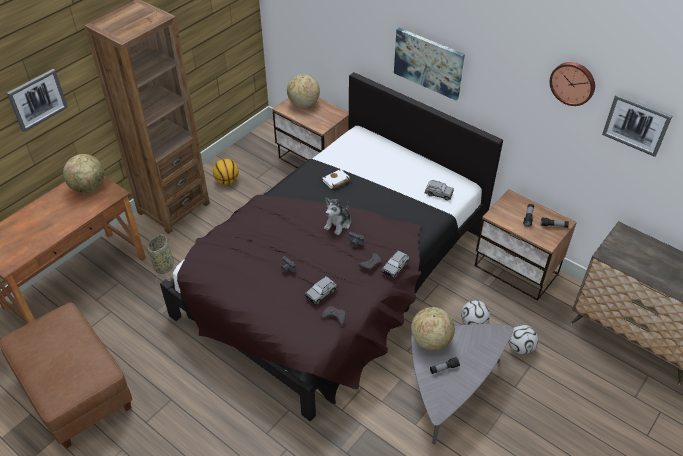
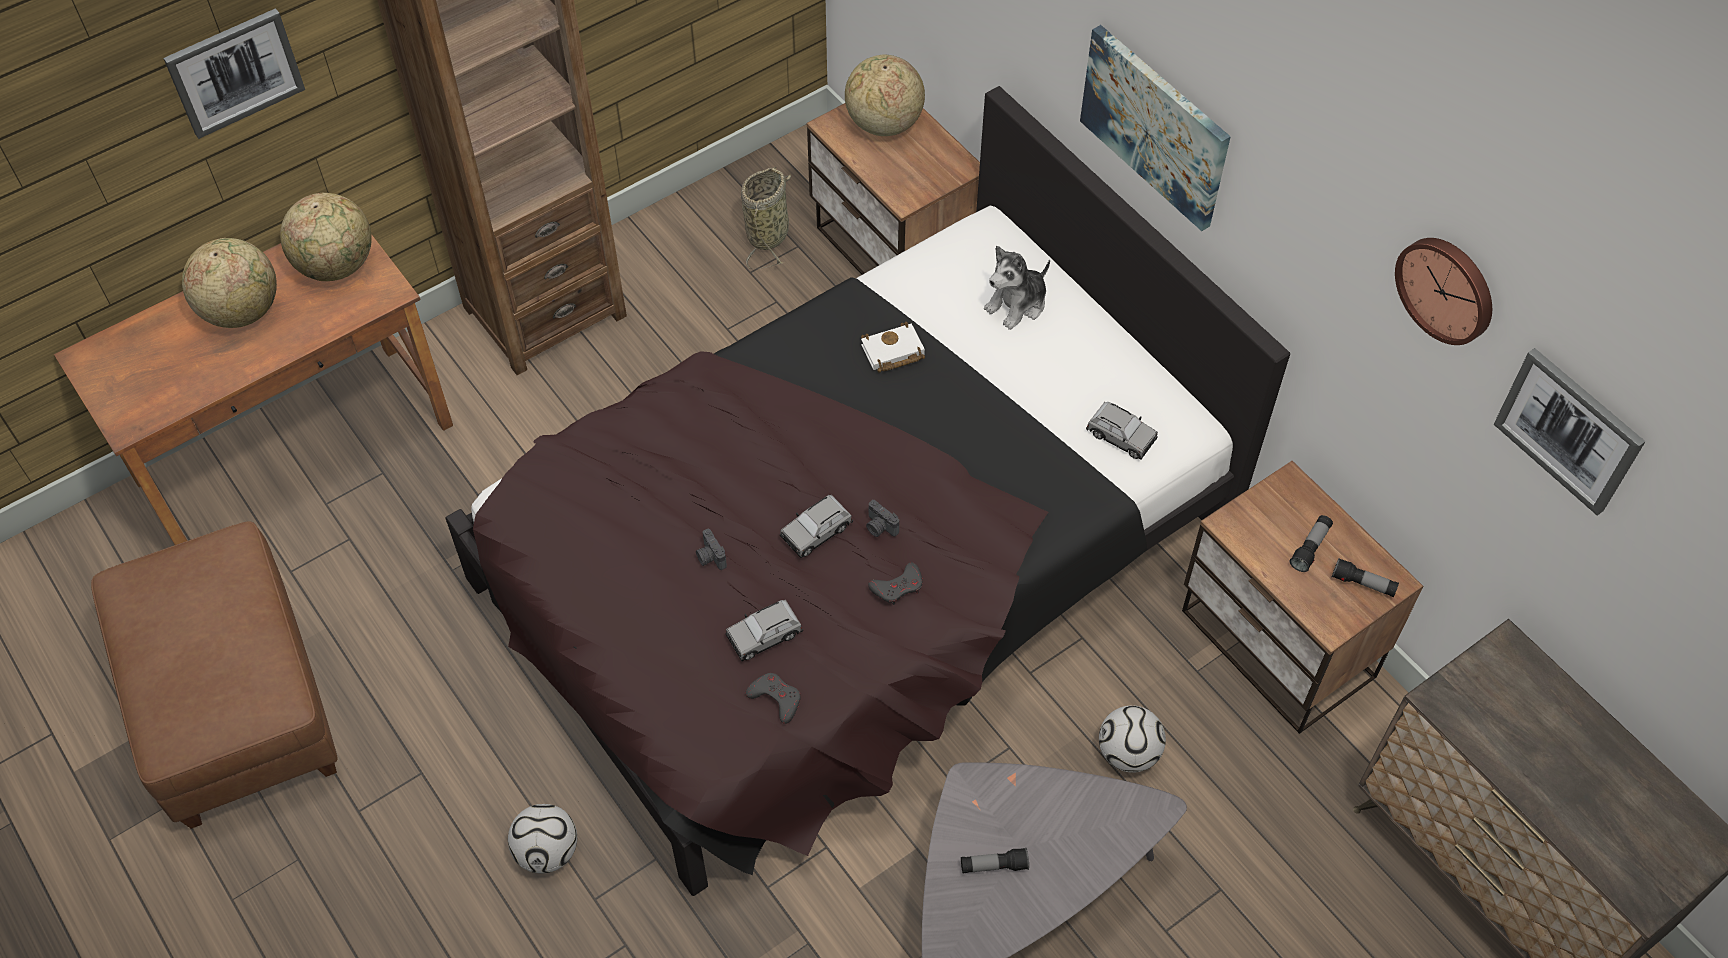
camera: 15 degrees right, 10 degrees up
(164, 265) = (488, 453): basket -> basket (768, 233)
(227, 181) = (681, 265): basketball -> none
(338, 224) = (859, 468): plush toy -> plush toy (1017, 304)
(395, 267) = (949, 609): grey toy car -> grey toy car (816, 532)
(430, 341) = (987, 793): globe -> globe (242, 310)
(520, 347) = (1214, 840): football -> football (547, 851)

